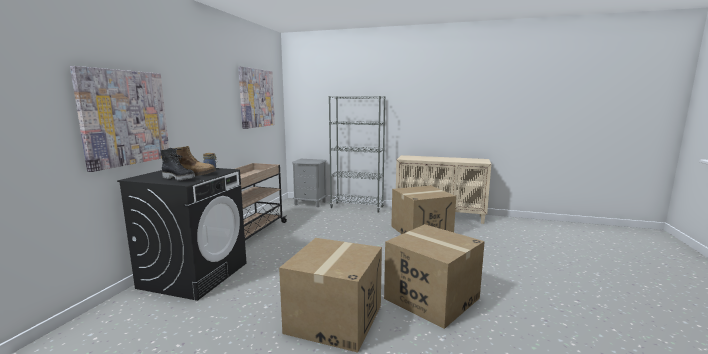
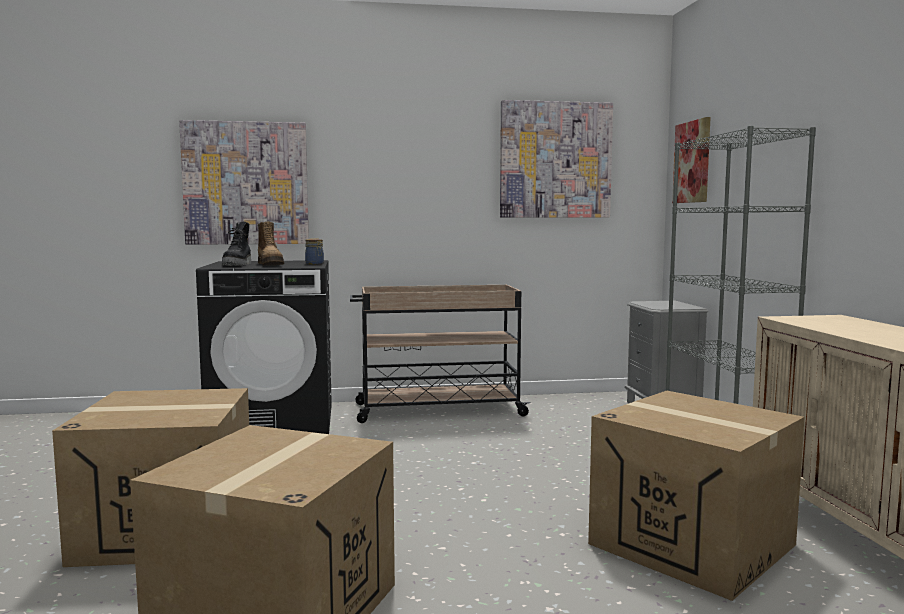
camera: 65 degrees right, 5 degrees down
(306, 100) = (692, 162): none -> picture

